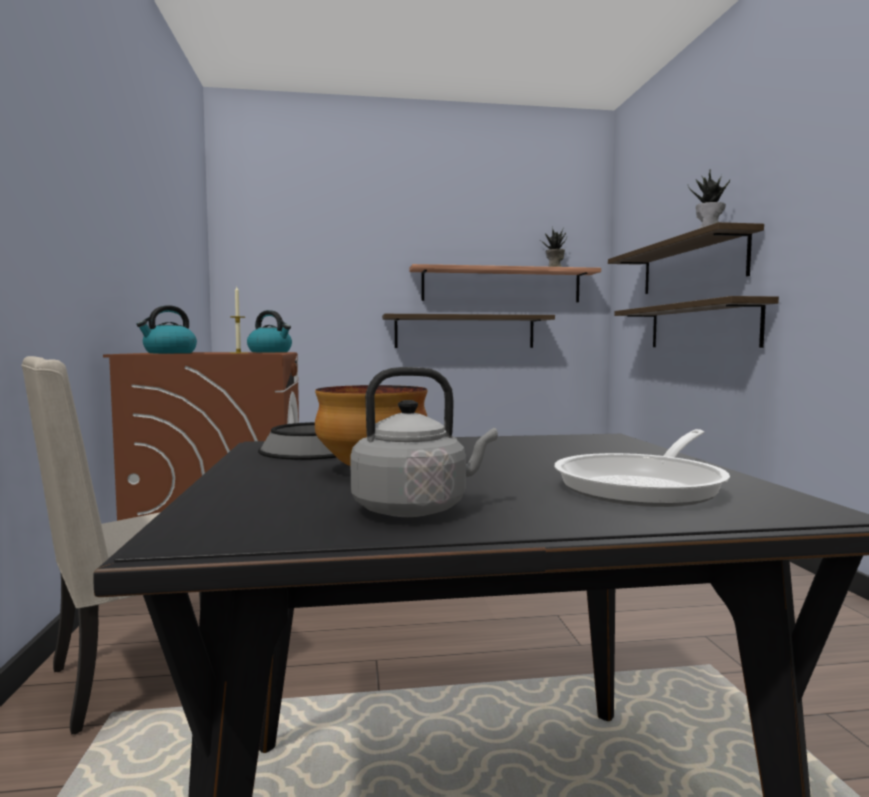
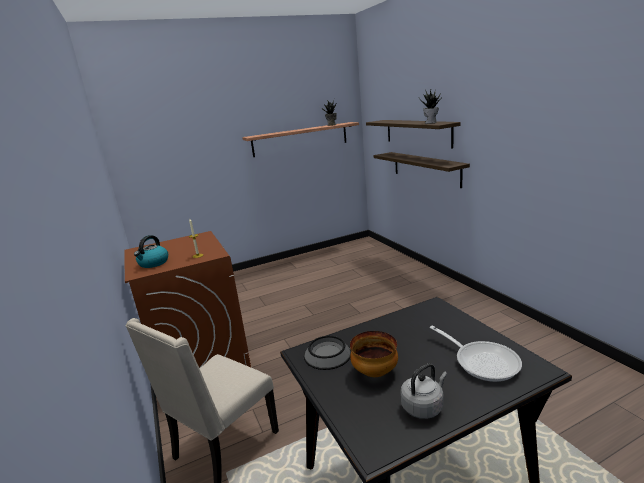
camera: 15 degrees left, 15 degrees up
(270, 352) = (201, 239): kettle -> none
(464, 331) = (282, 172): shelf -> none
(646, 486) = (482, 361): frying pan -> frying pan turned 60 degrees counterclockwise

